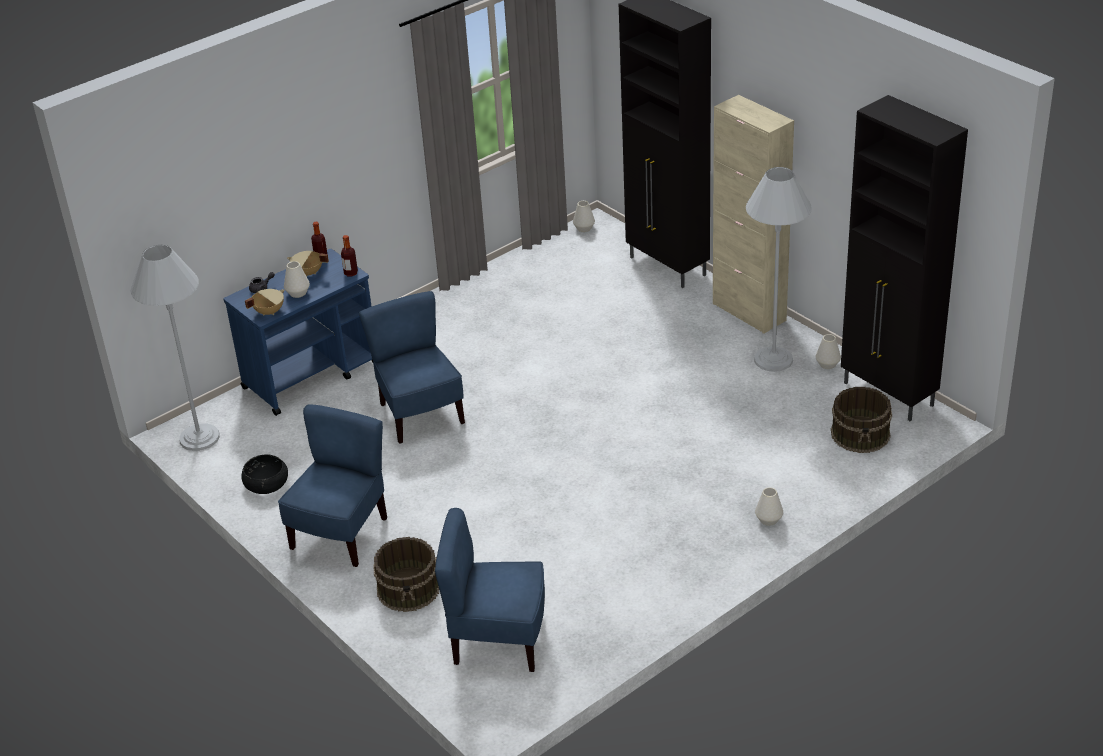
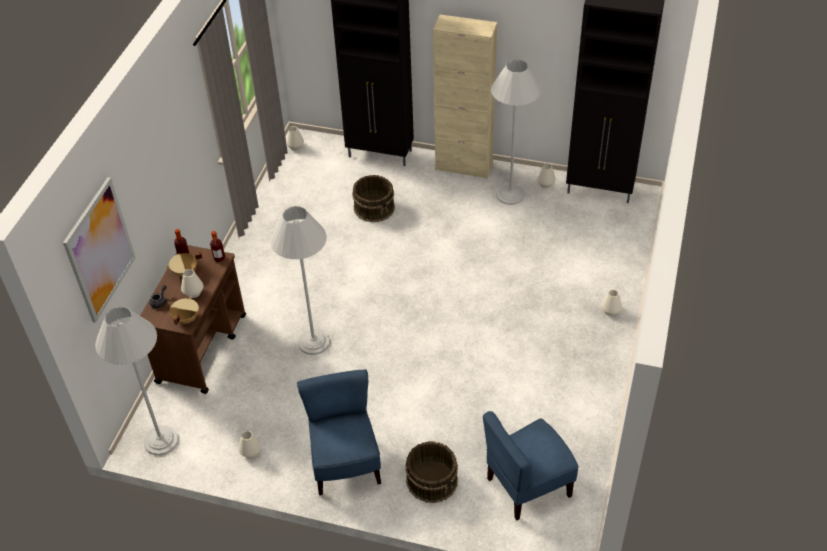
camera: 35 degrees left, 10 degrees up
(187, 189) = (100, 250): none -> picture
(266, 483) = (250, 452): black bowl -> white vase
(312, 375) = (202, 348): blue cart -> brown cart
(420, 414) = (313, 342): blue chair -> white floor lamp
(861, 433) = (609, 224): brown bucket -> brown bucket (374, 207)

